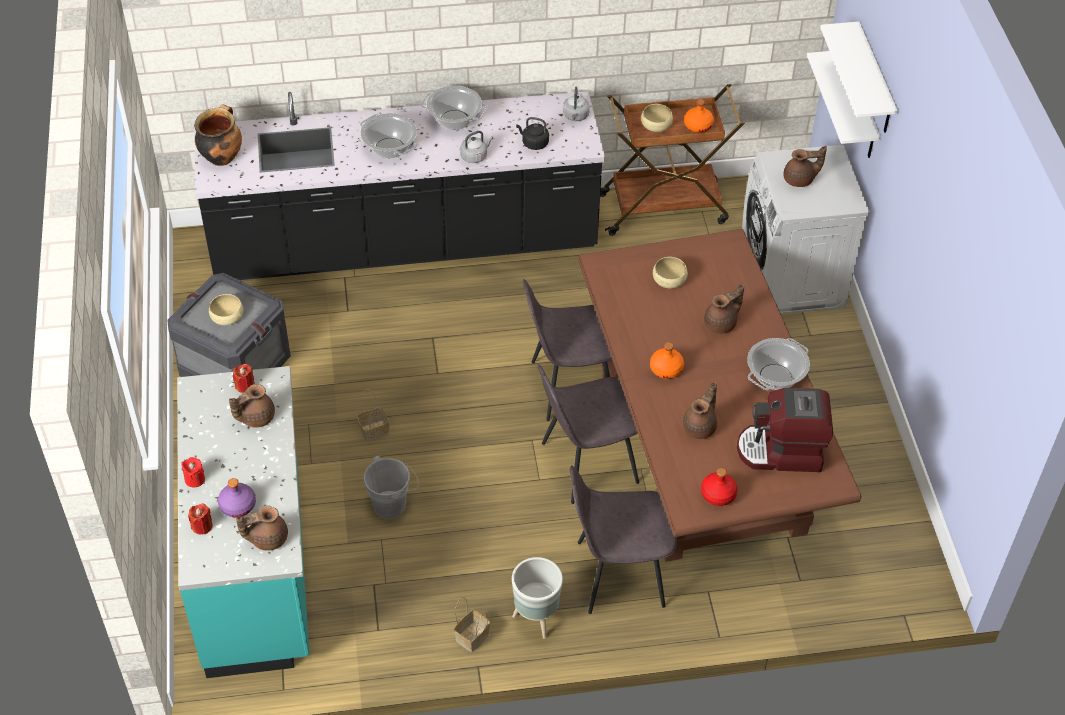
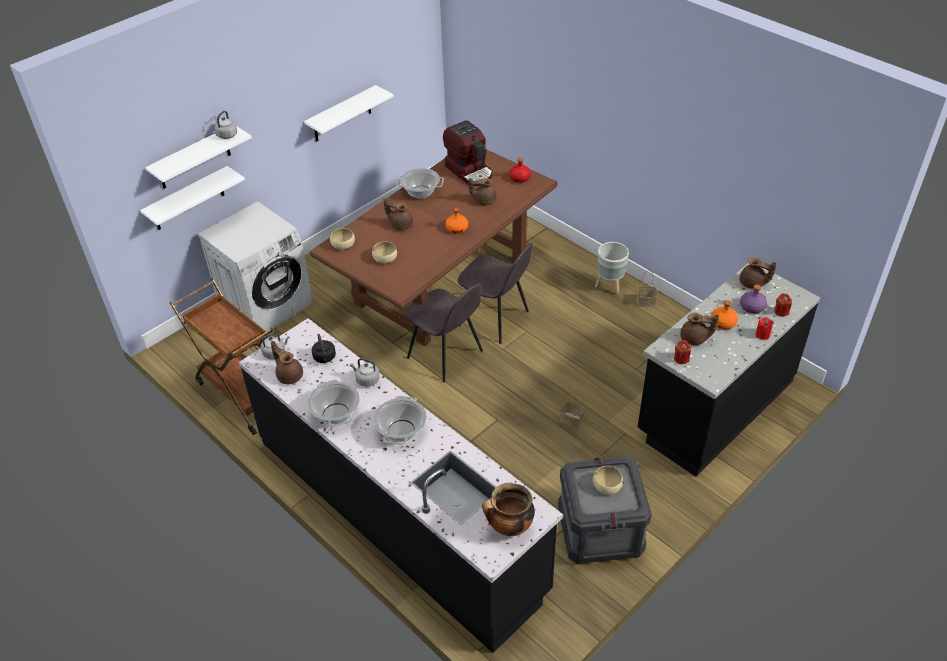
camera: 125 degrees left, 5 degrees down
(257, 568) = (714, 407): turquoise counter -> black counter
(393, 504) = (609, 379): grey bucket -> none
(617, 574) = (551, 273): grey chair -> none
(656, 125) = (232, 335): beige bowl -> beige bowl (343, 244)
(698, 125) = (216, 316): orange bottle -> orange bottle (723, 323)
(800, 179) = (250, 236): brown teapot -> brown teapot (289, 375)
(872, 95) = (226, 136): none -> grey kettle
(940, 295) = (342, 114): none -> white shelf

